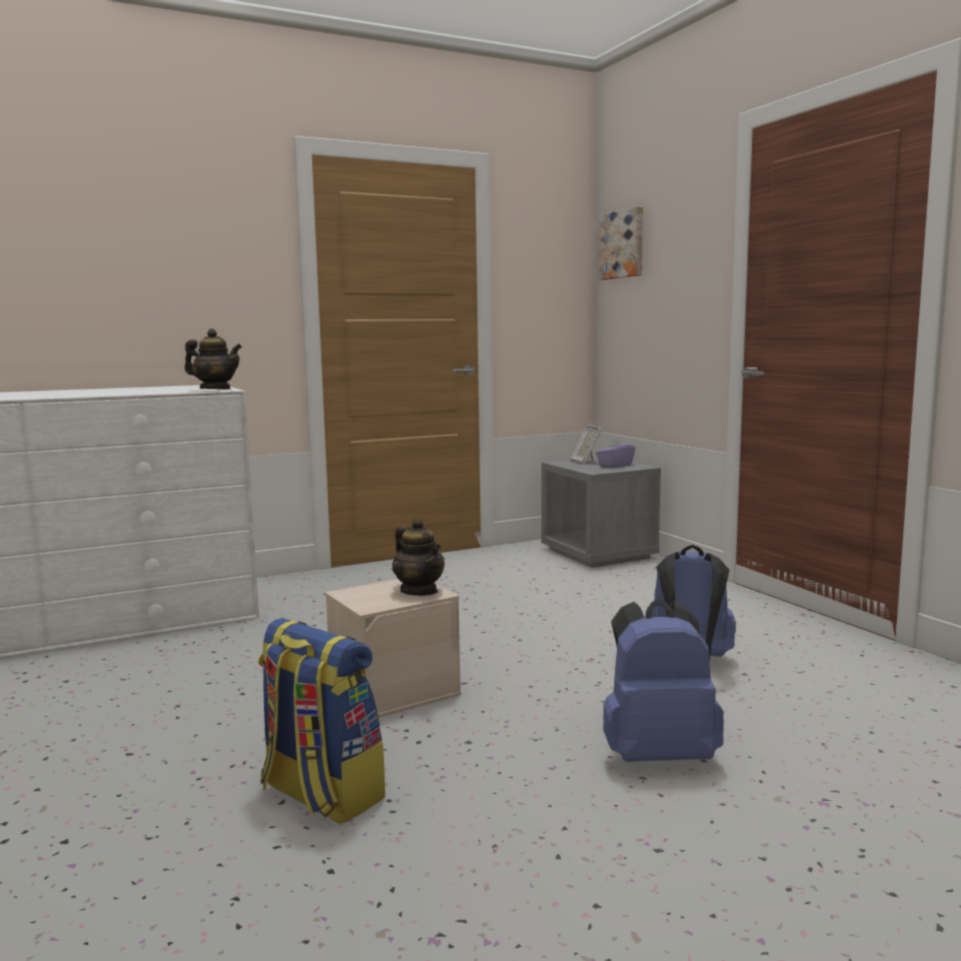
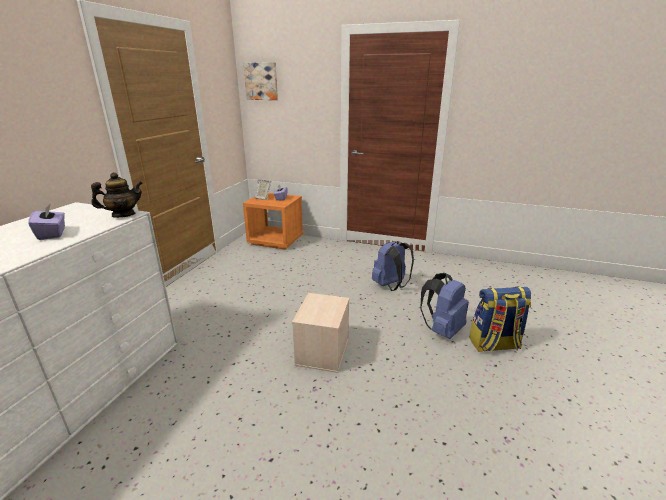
camera: 45 degrees left, 15 degrees up
(125, 391) = (52, 233): none -> purple tissue box
(320, 795) = (385, 416): backpack -> backpack (494, 345)
(419, 591) = (330, 302): teapot -> none
(599, 554) = (276, 240): grey nightstand -> orange nightstand

